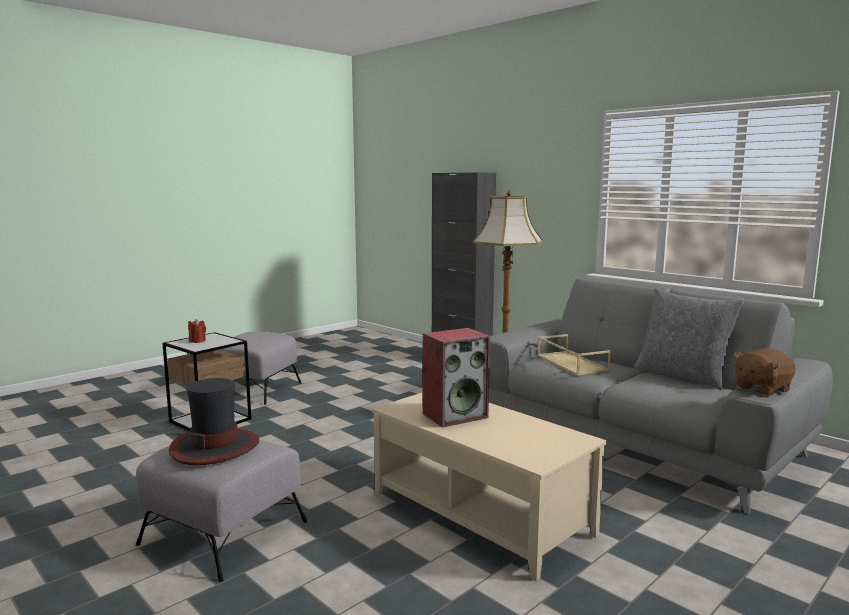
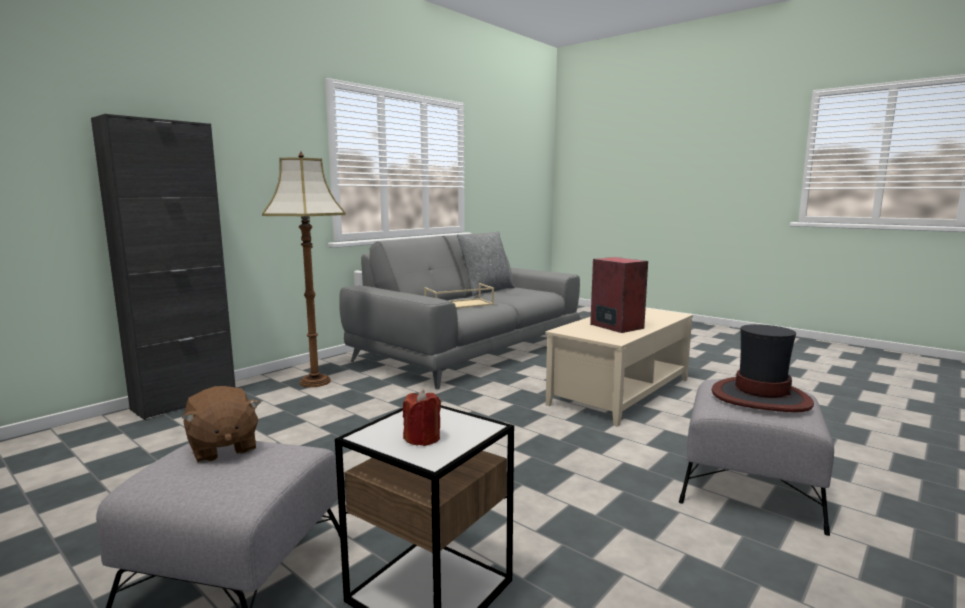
camera: 95 degrees left, 0 degrees up
(761, 389) = (554, 273): brown plush toy -> brown plush toy (222, 448)

